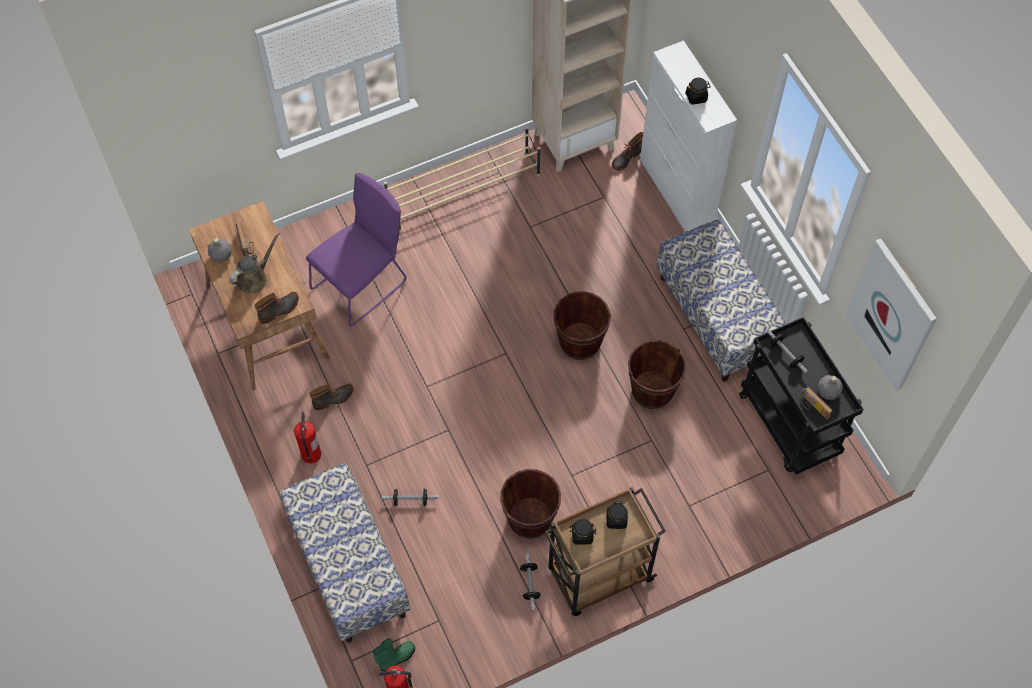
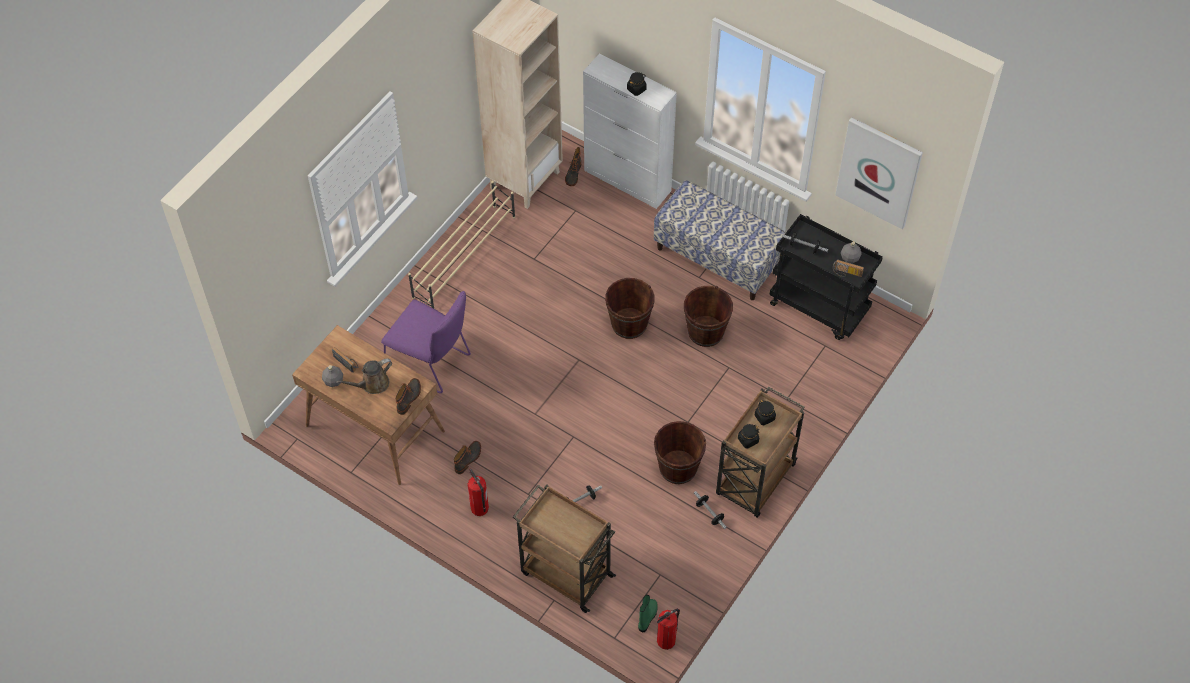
camera: 30 degrees left, 5 degrees down
(254, 278) = (372, 384): brown watering can -> brown watering can turned 135 degrees counterclockwise
(348, 566) = (565, 573): bench -> brown cart
(362, 283) = (431, 363): purple chair -> purple chair turned 105 degrees clockwise

